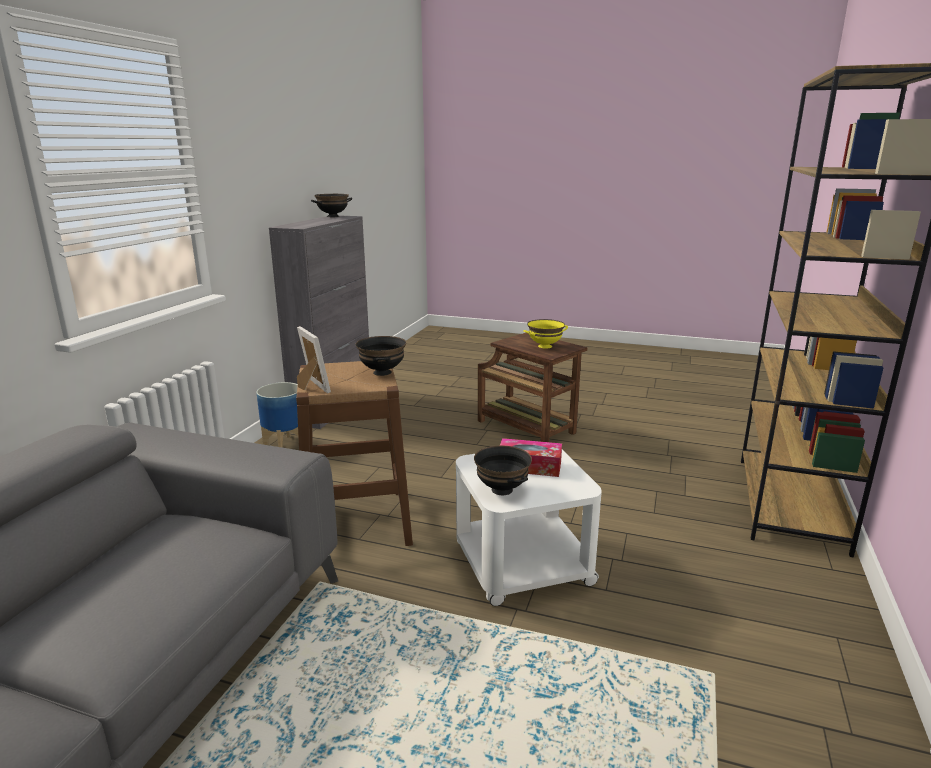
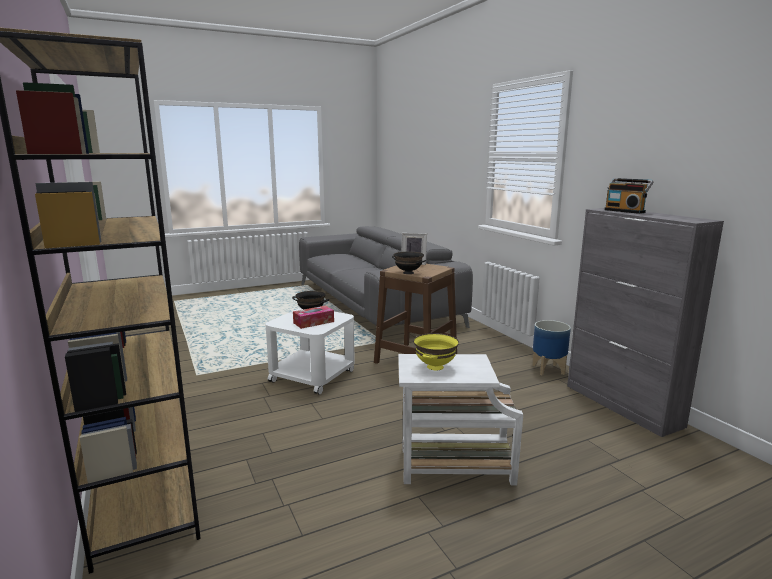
camera: 135 degrees right, 5 degrees down
(305, 224) = (625, 211): none -> radio
(333, 216) = (699, 219): black bowl -> none
(528, 428) = (452, 467): brown side table -> white side table

